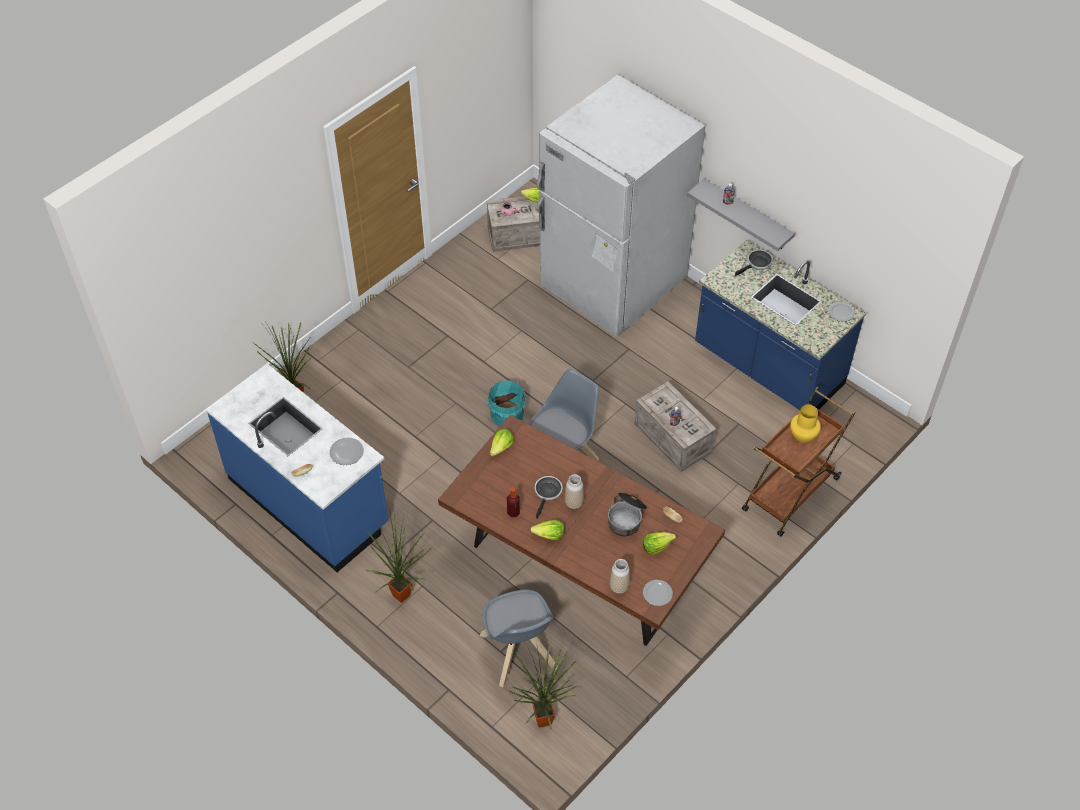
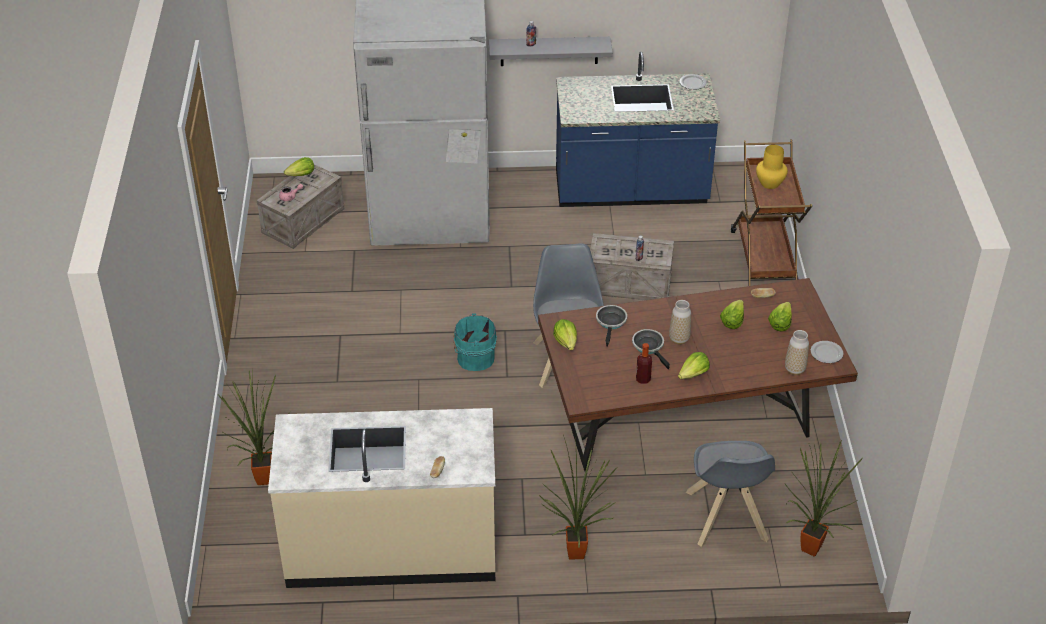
camera: 45 degrees left, 10 degrees down
(309, 501) = (392, 547): blue counter -> beige counter
(347, 452) = (455, 428): plate -> none
(519, 653) = (726, 518): grey chair -> grey chair turned 60 degrees clockwise
(627, 518) = (732, 321): cooking pot -> lettuce
(757, 264) = (588, 87): frying pan -> frying pan (611, 323)

